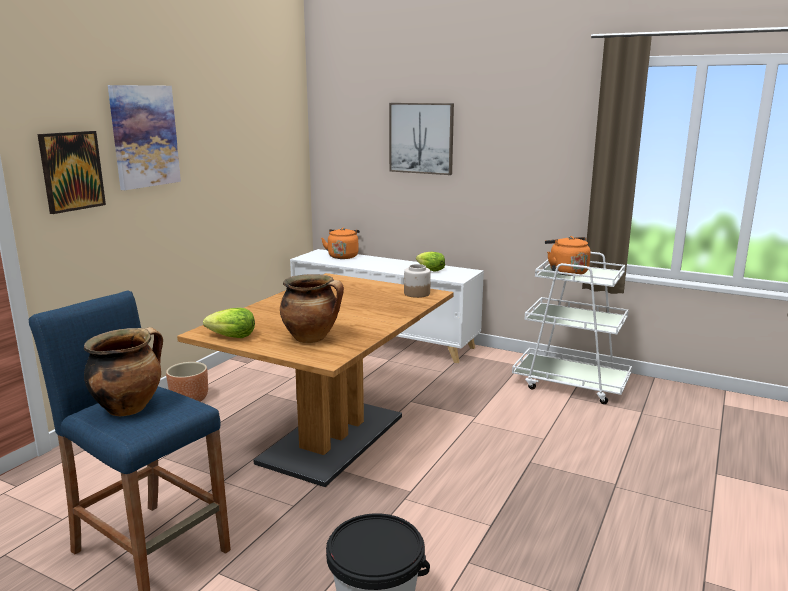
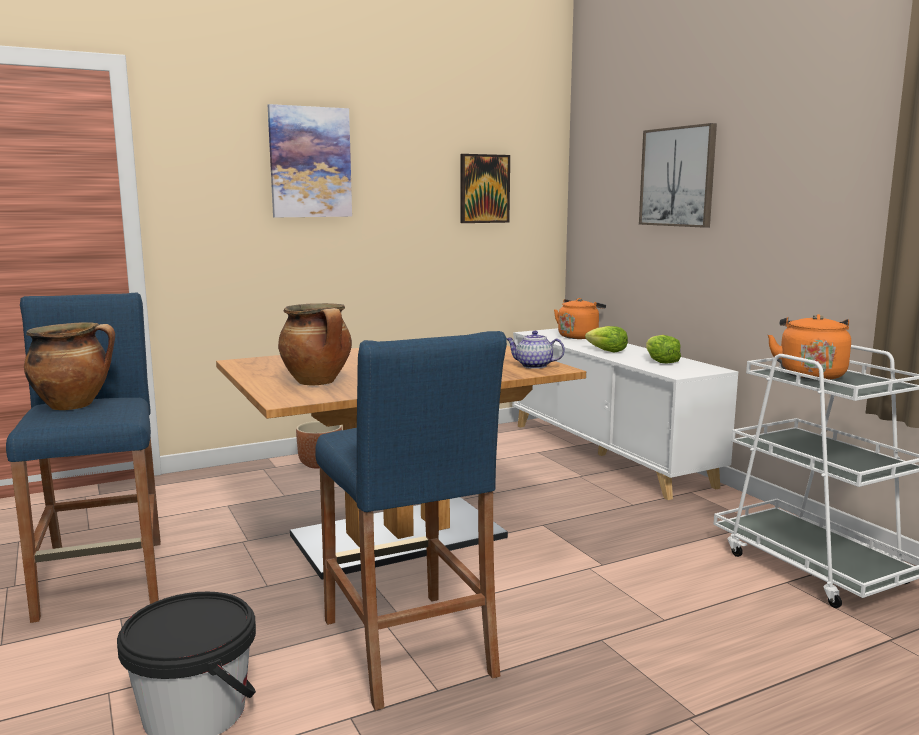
camera: 35 degrees right, 5 degrees down
(71, 171) = (214, 191): picture -> picture (484, 188)
(232, 336) = (254, 368): lettuce -> lettuce (607, 351)
(416, 294) = (533, 366): jar -> teapot
(440, 508) = (407, 646): none -> blue stool

